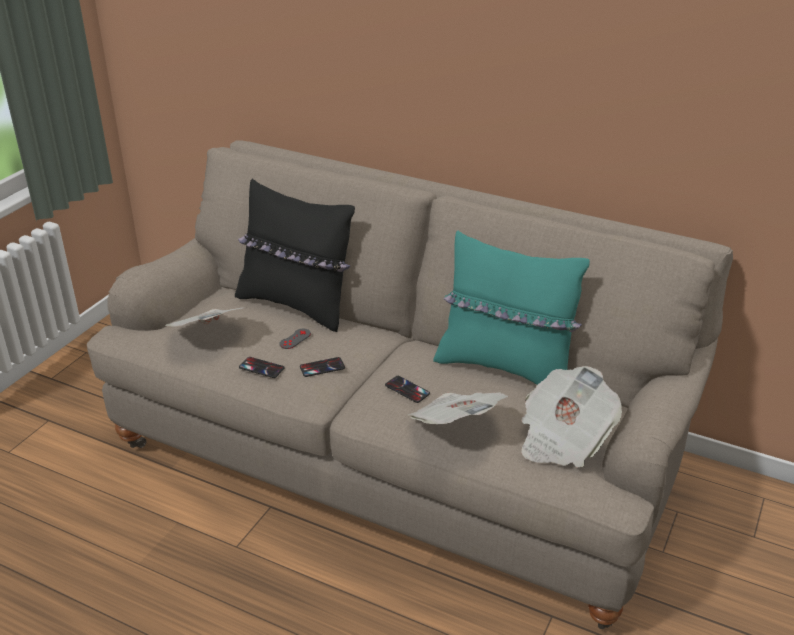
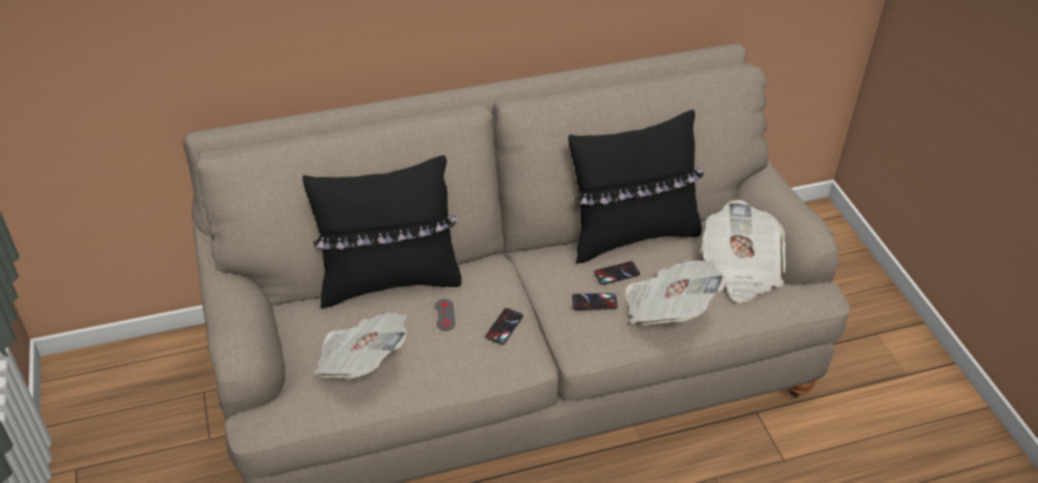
camera: 45 degrees left, 10 degrees up
(261, 368) = (456, 361): phone -> phone (616, 273)
(505, 367) = (631, 235): turquoise pillow -> black pillow

